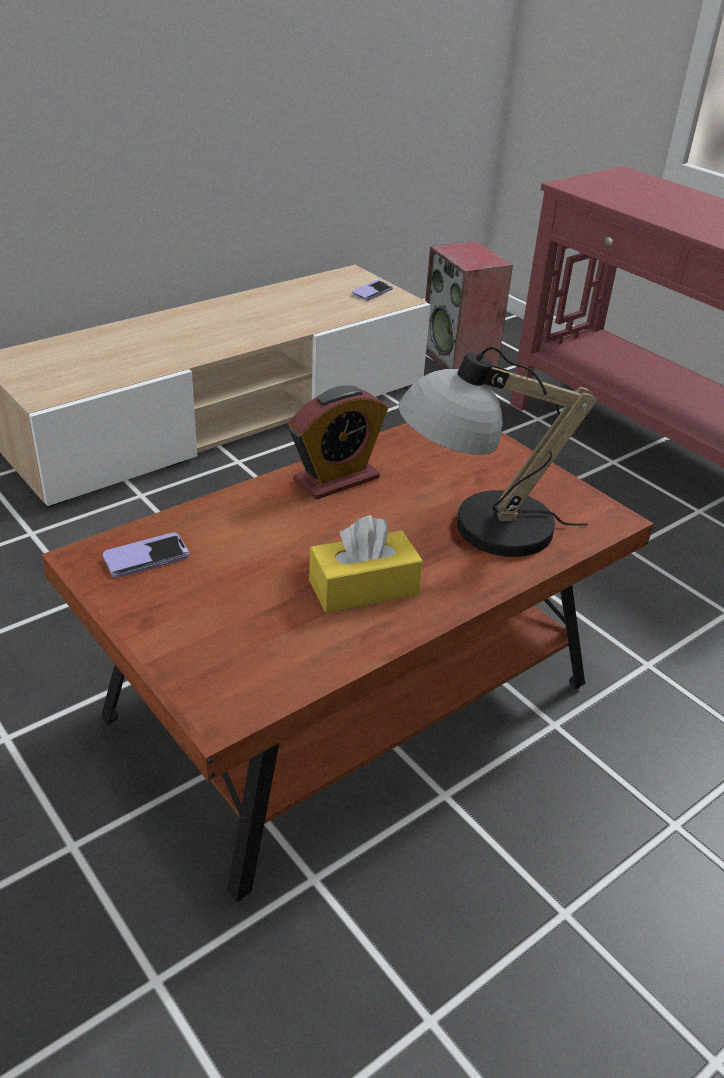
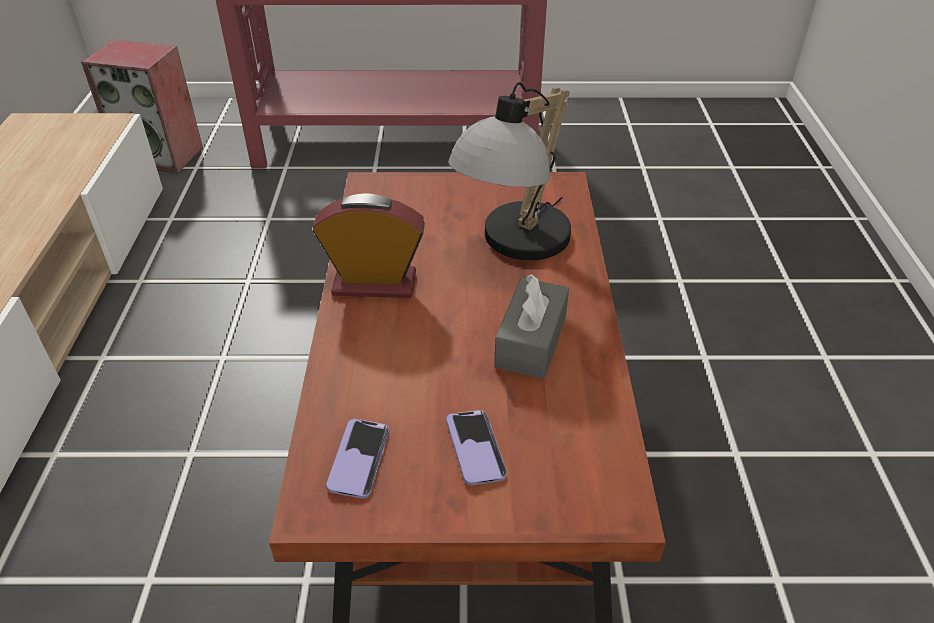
camera: 50 degrees left, 5 degrees up
(336, 479) = (374, 284): alarm clock -> alarm clock turned 90 degrees counterclockwise
(363, 587) = (531, 341): yellow tissue box -> grey tissue box
(372, 292) = (72, 129): phone -> phone (475, 448)

